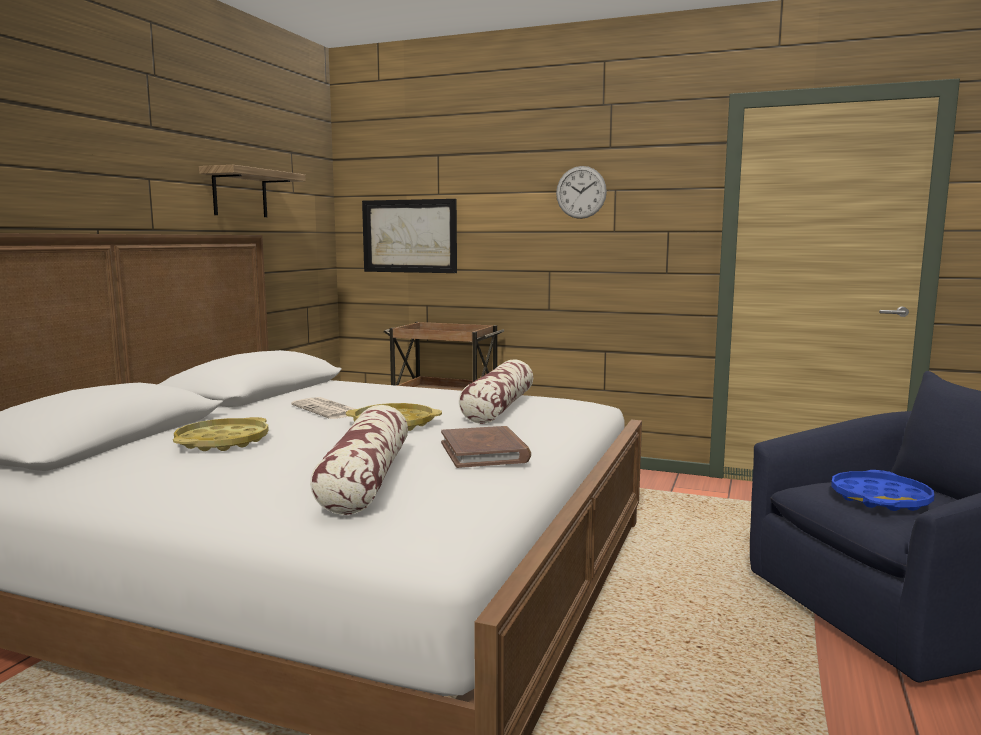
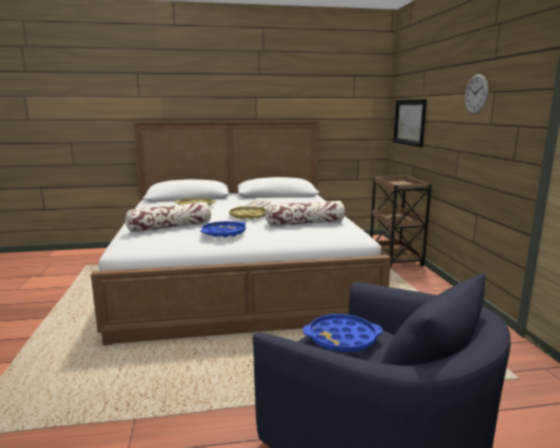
camera: 60 degrees right, 5 degrees up
(240, 193) = (310, 100): shelf -> none
(484, 452) = (223, 233): brown book -> blue tray

